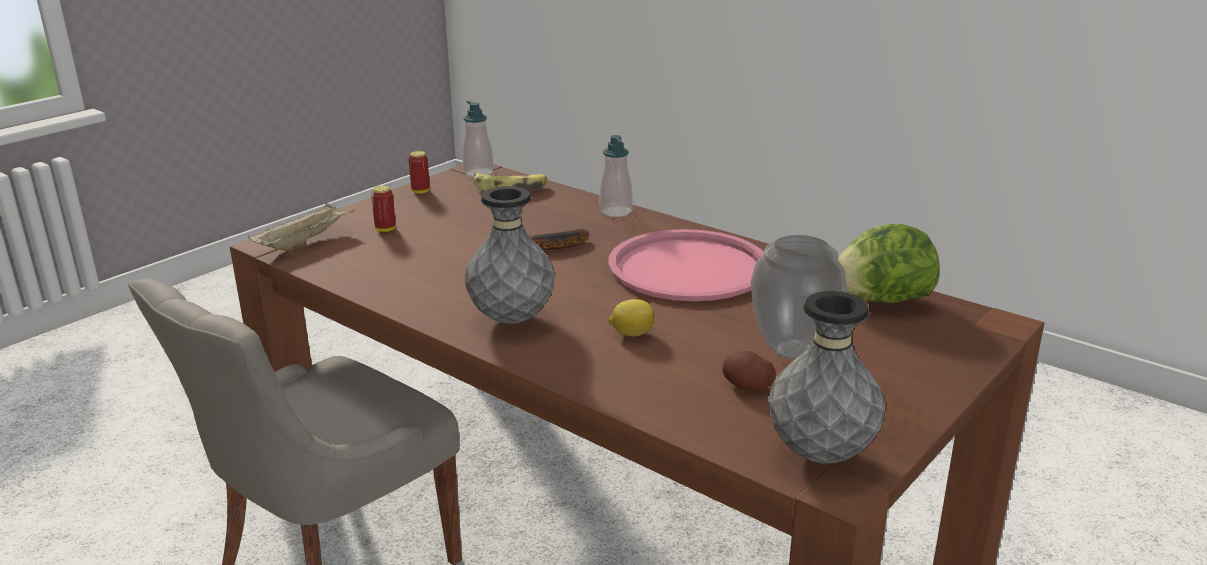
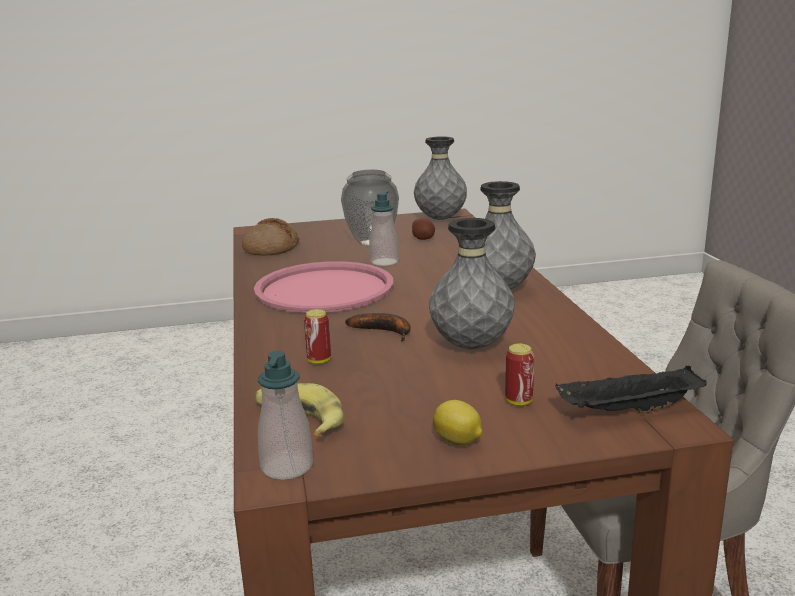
camera: 140 degrees left, 5 degrees down
(304, 242) = (629, 411): beige tray -> black tray
(420, 191) = (410, 456): can -> can (319, 361)
(463, 255) = (471, 346): none -> grey vase
(615, 211) = (266, 348): soap dispenser -> soap dispenser (384, 262)
(631, 333) = (437, 267): lemon -> lemon (458, 442)
(881, 300) = (271, 248): lettuce -> bread

